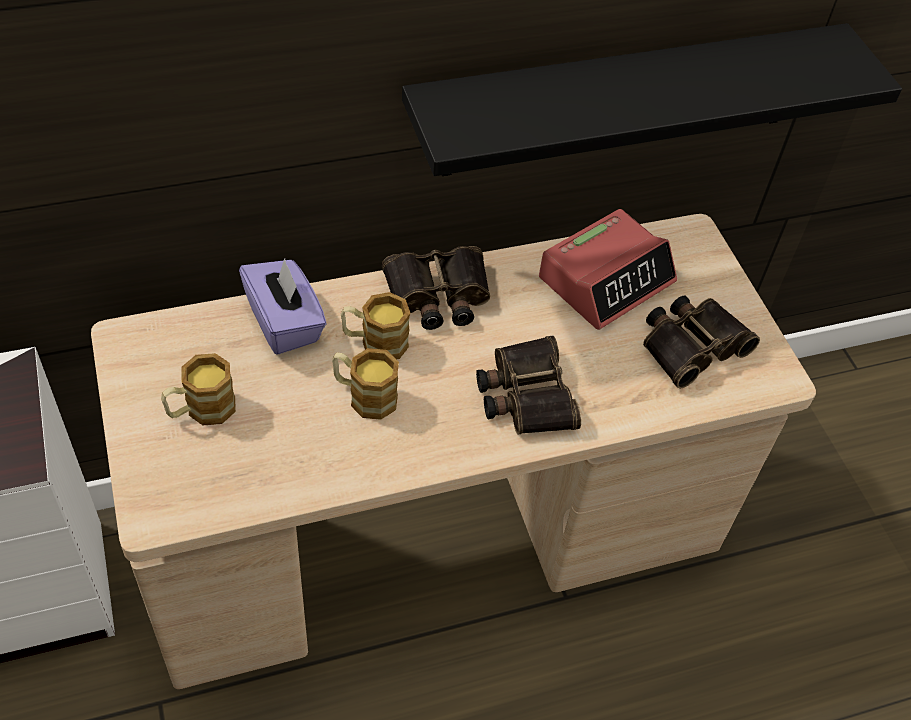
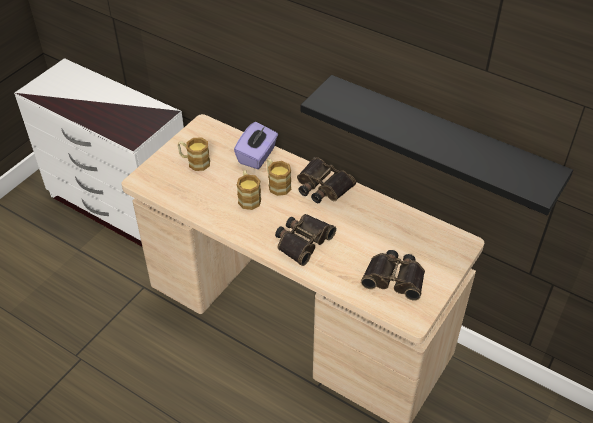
camera: 55 degrees right, 5 degrees down
(606, 279) = (397, 230): alarm clock -> none

